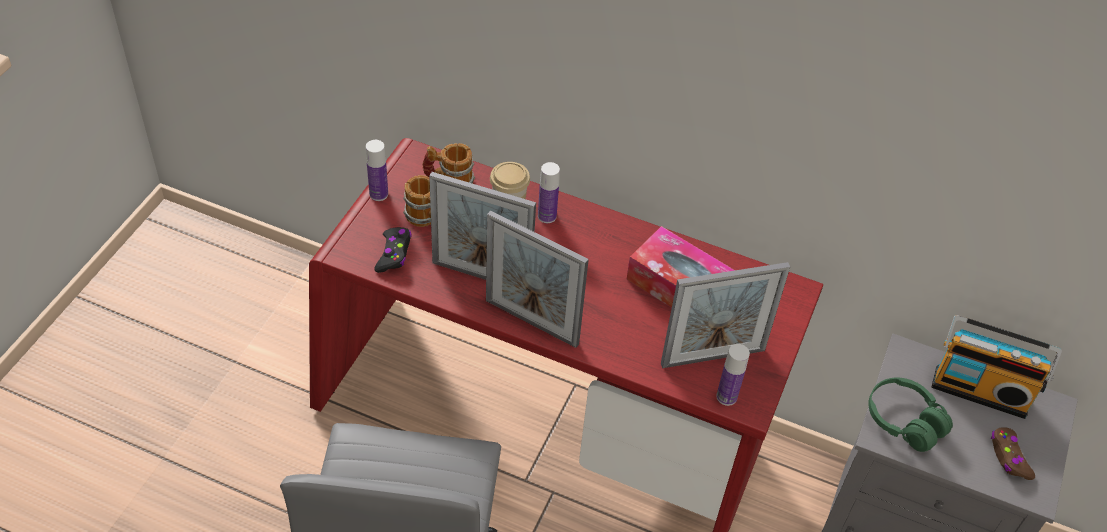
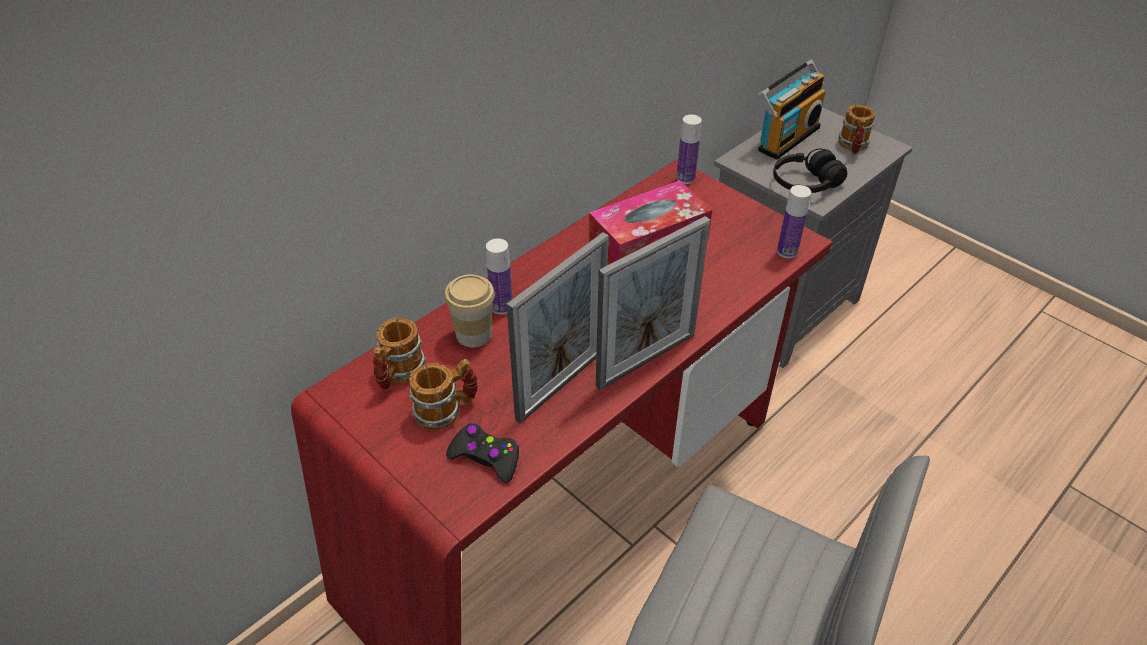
camera: 65 degrees left, 5 degrees down
(378, 194) = (376, 448): bottle -> bottle (685, 178)
(713, 357) = (738, 246): picture frame -> none
(904, 421) = (805, 184): green headphones -> black headphones
(1009, 457) = (853, 147): brown game controller -> mug

